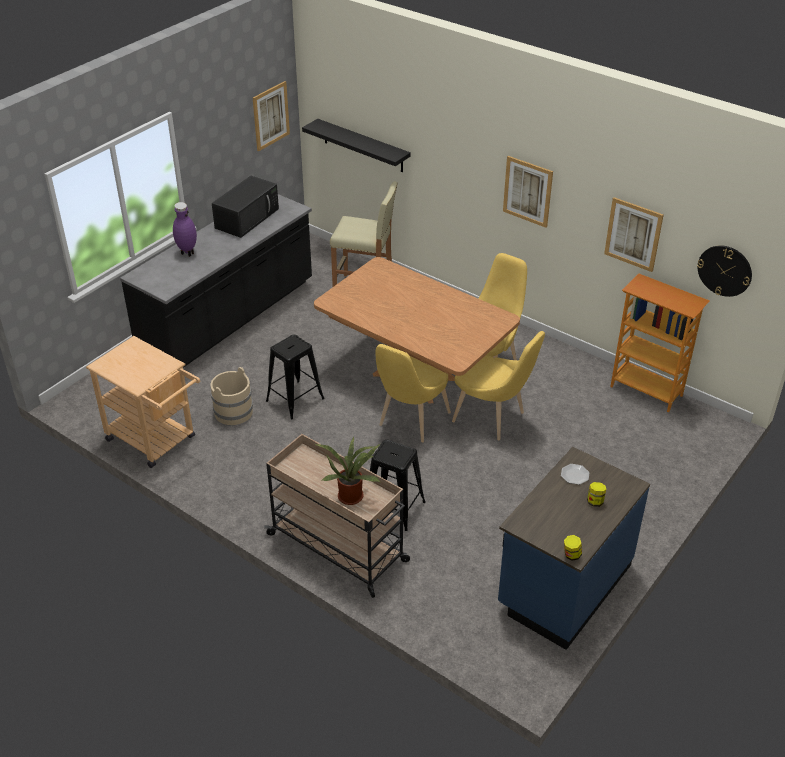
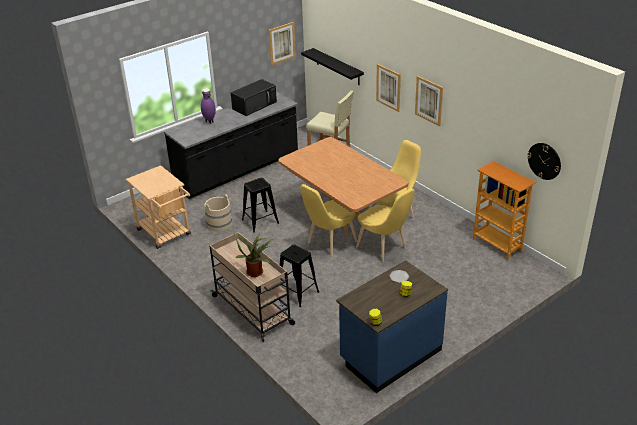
camera: 15 degrees right, 5 degrees down
(633, 234) = (490, 133): picture -> picture (388, 87)

